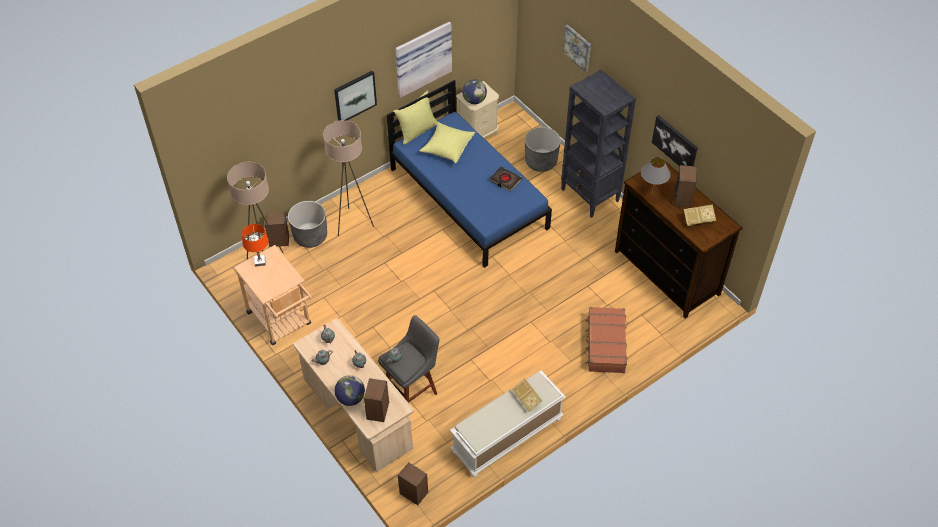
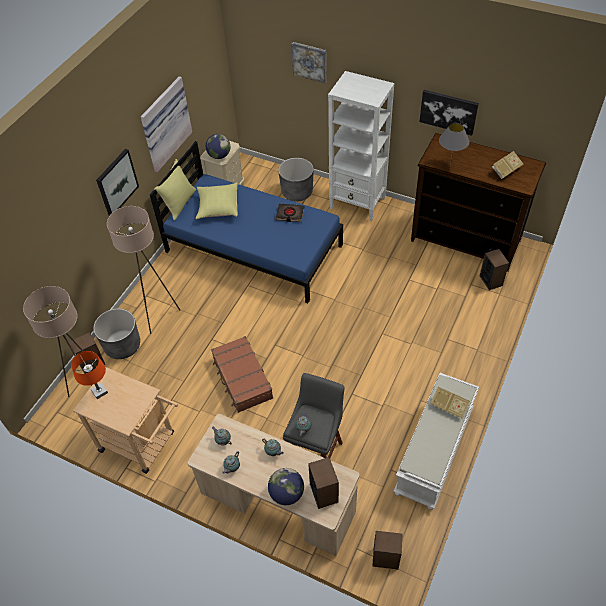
camera: 25 degrees left, 0 degrees up
(590, 196) = (358, 203): black bookcase -> white bookcase
(605, 344) = (460, 324): brown suitcase -> brown suitcase (242, 379)
(682, 198) = (479, 158): speaker -> speaker (491, 280)

